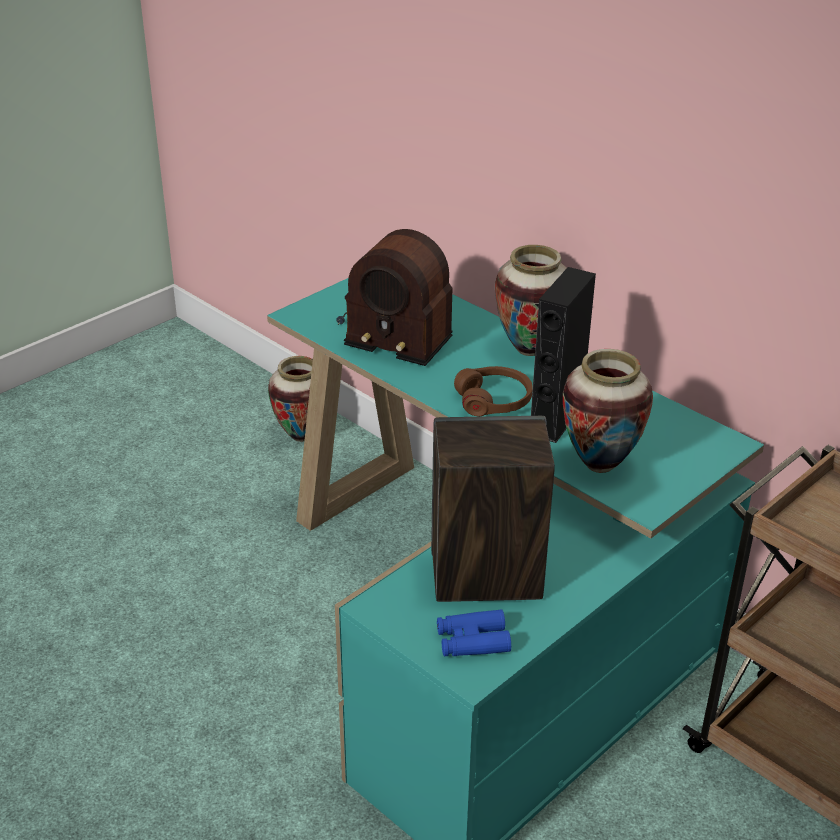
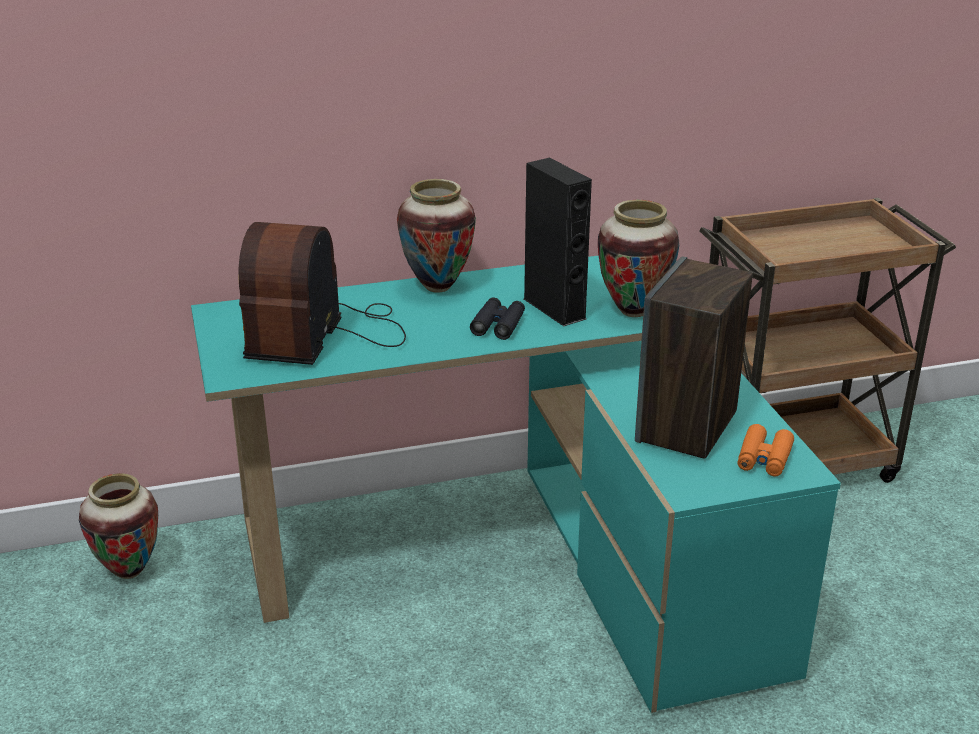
camera: 60 degrees left, 5 degrees down
(394, 328) = (324, 334): radio -> radio turned 135 degrees clockwise
(472, 641) = (764, 458): blue binoculars -> orange binoculars
(494, 400) = (498, 325): brown headphones -> black binoculars

